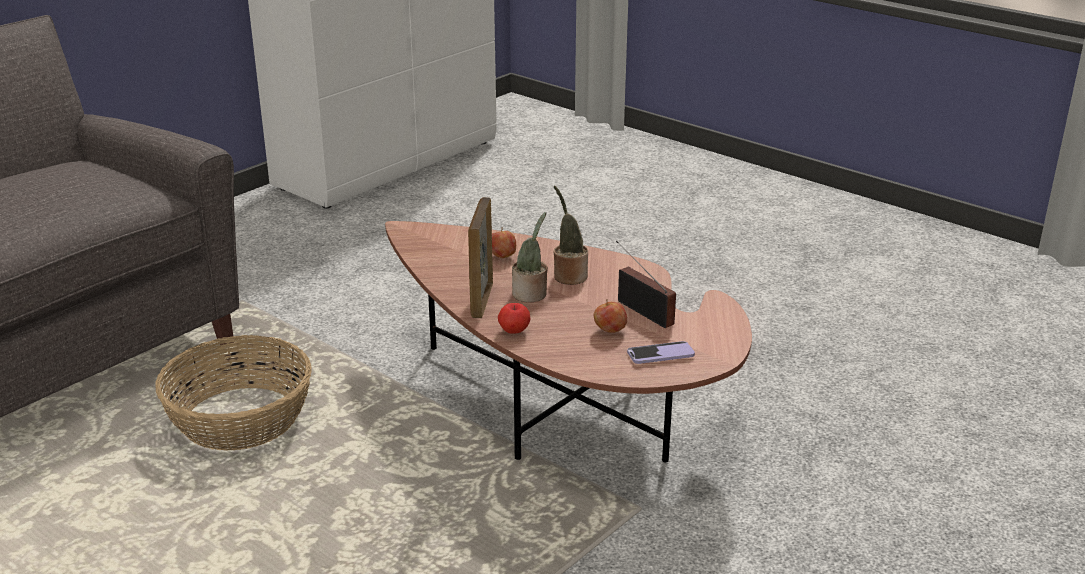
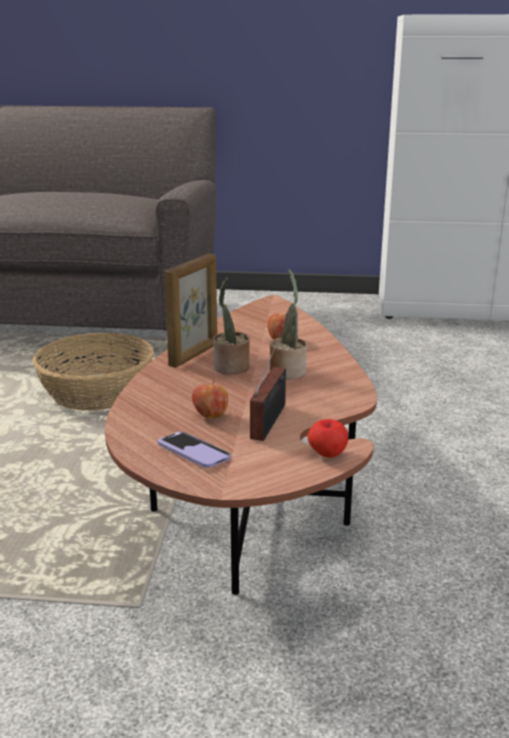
camera: 55 degrees right, 5 degrees down
(481, 300) = (194, 355): picture frame -> picture frame turned 150 degrees clockwise
(514, 331) = (158, 380): apple -> apple (327, 454)

